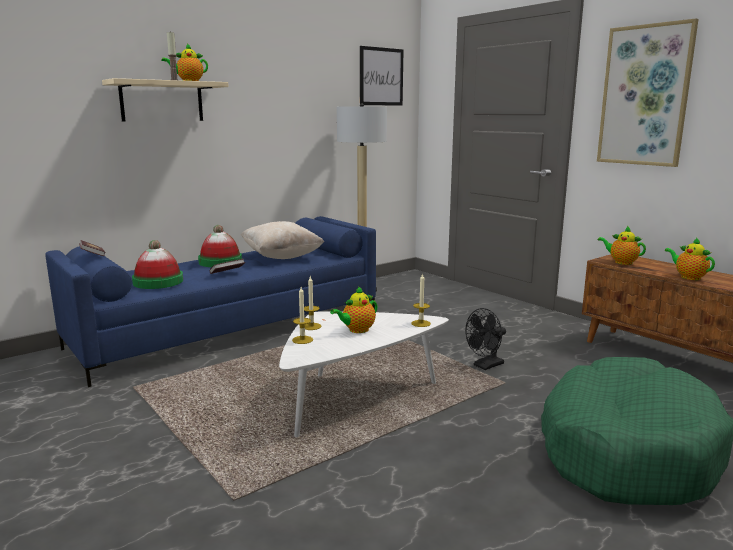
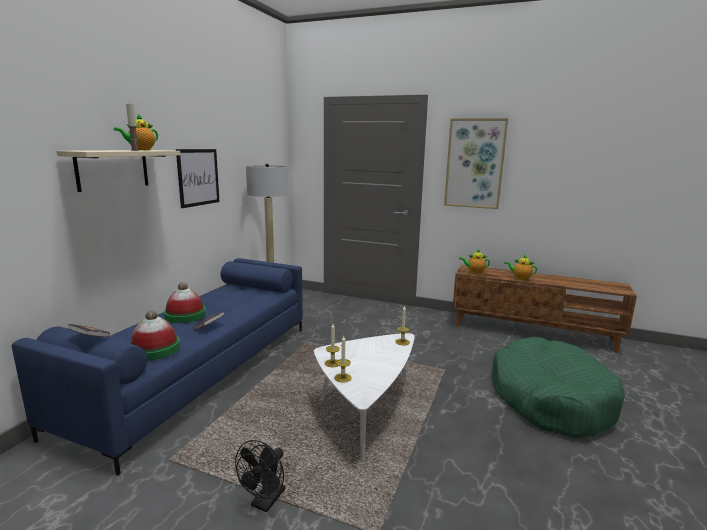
camera: 30 degrees left, 0 degrees up
(281, 257) = (233, 301): beige pillow -> none
(357, 330) = (369, 358): teapot -> none
(381, 76) = (267, 139): picture -> picture (198, 177)
(485, 366) = (420, 359): black fan -> black fan (265, 502)

